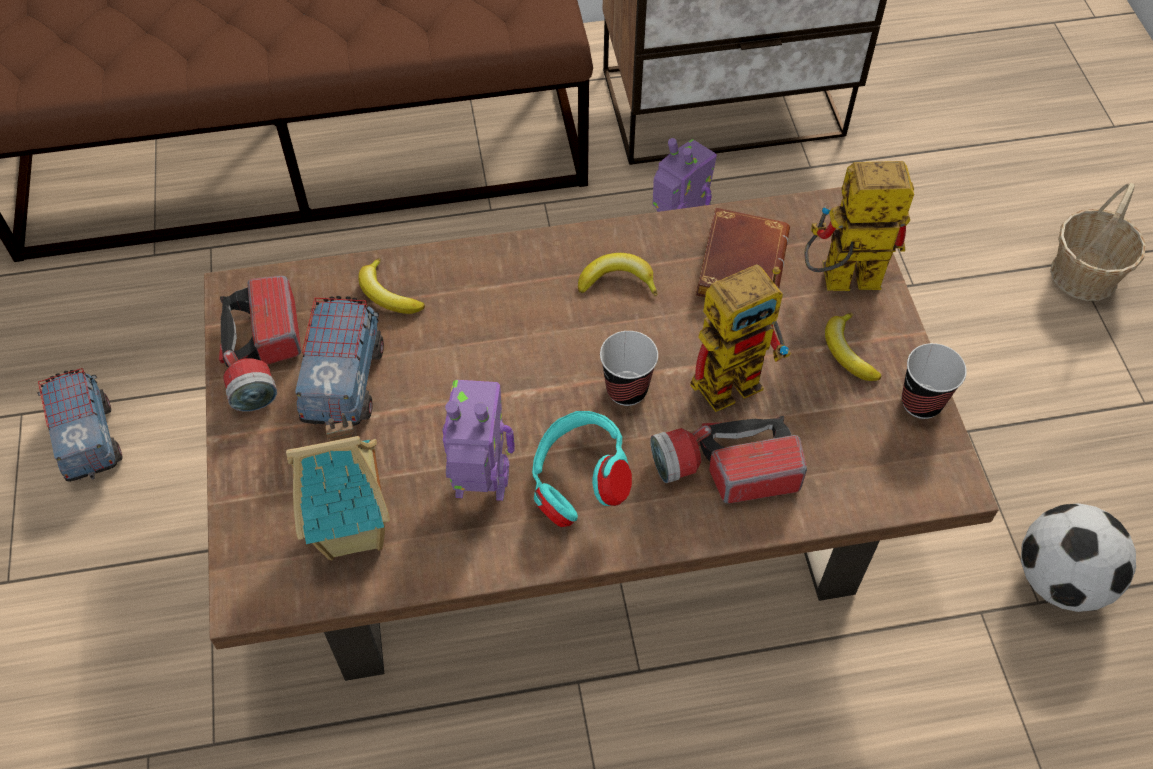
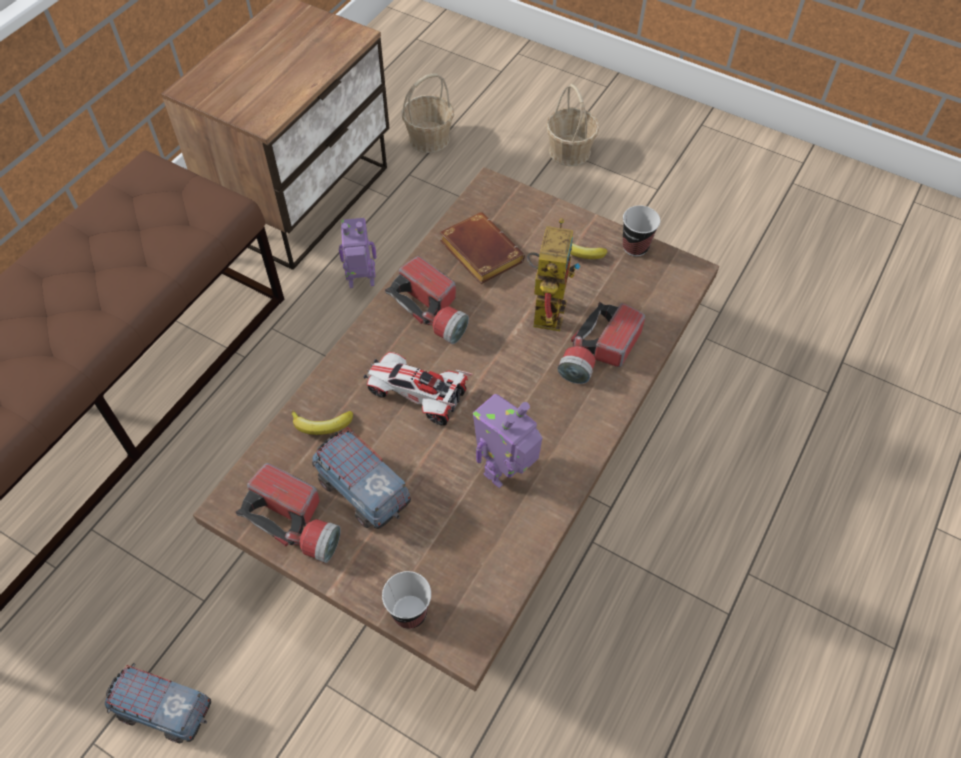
camera: 50 degrees left, 0 degrees up
(354, 531) = (473, 555): toy house -> none
(498, 345) = (417, 395): none -> toy car
(578, 484) = (546, 423): turquoise headphones -> none
(617, 281) = (432, 311): banana -> flashlight
(626, 389) = (507, 358): cup -> cup (409, 612)
(838, 282) = (532, 223): toy robot -> none
(931, 139) = (429, 138): none -> basket
(1060, 579) = (716, 295): football -> none

